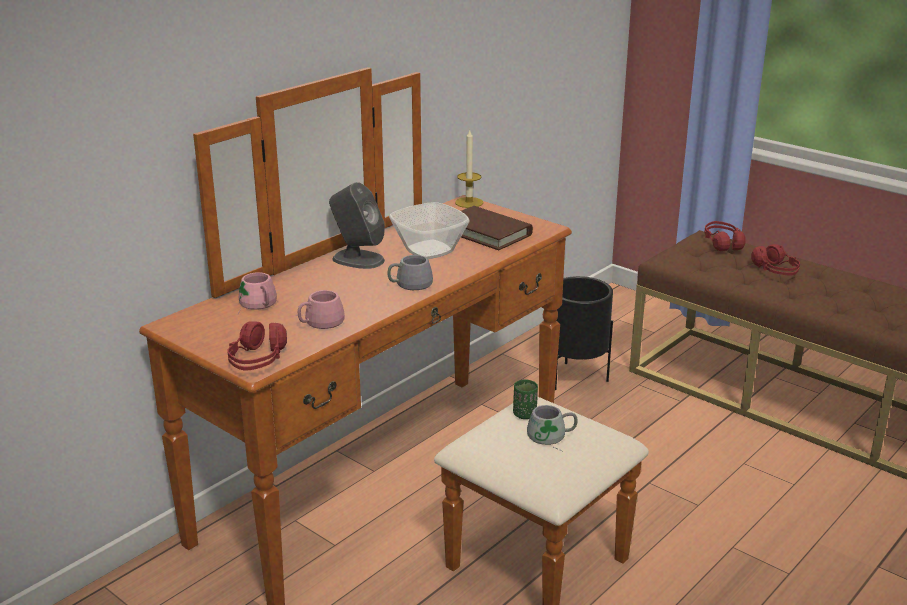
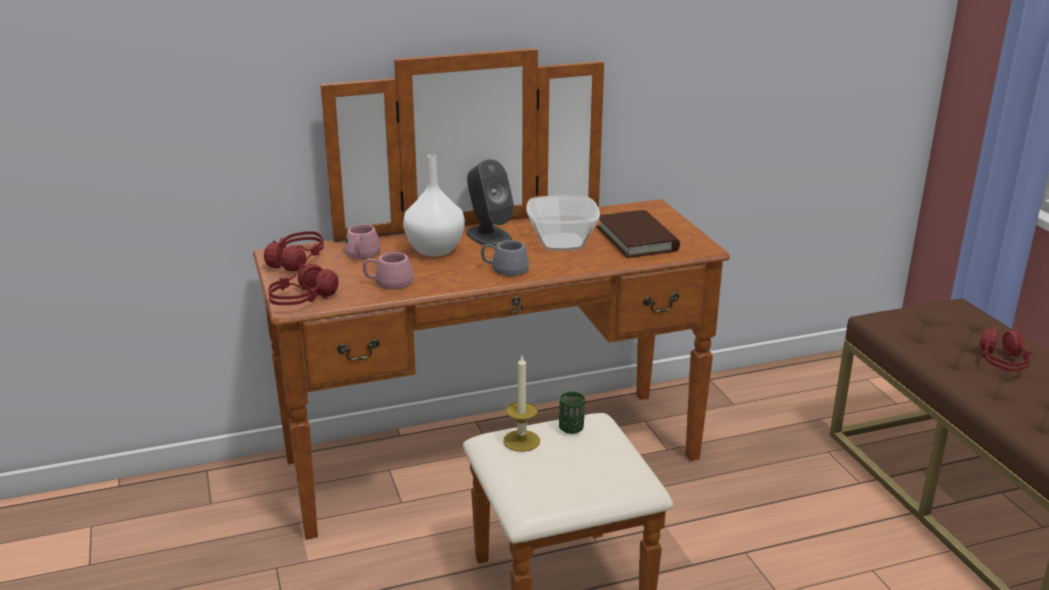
camera: 30 degrees right, 0 degrees up
(326, 283) = (436, 250): none -> white vase
(469, 202) = (656, 207): candle -> candle (521, 441)
(551, 438) = (571, 458): grey mug -> none
(576, 378) = (764, 425): black planter -> none
(722, 243) = (968, 317): red headphones -> red headphones (297, 260)

